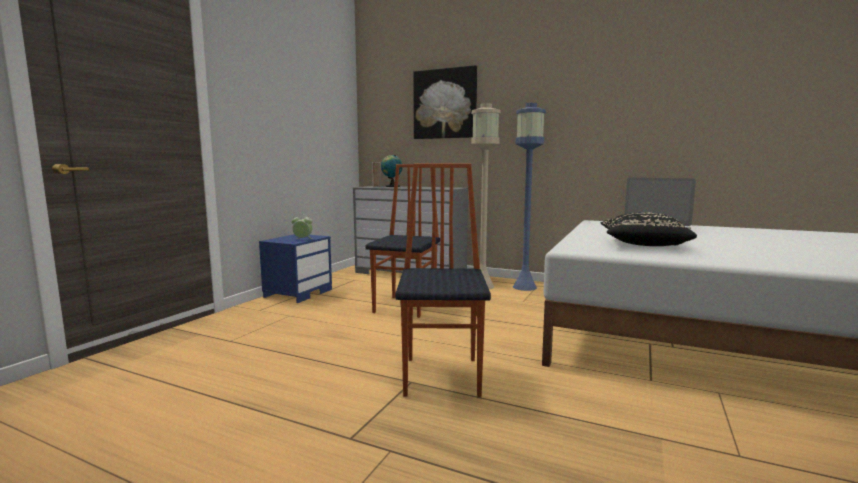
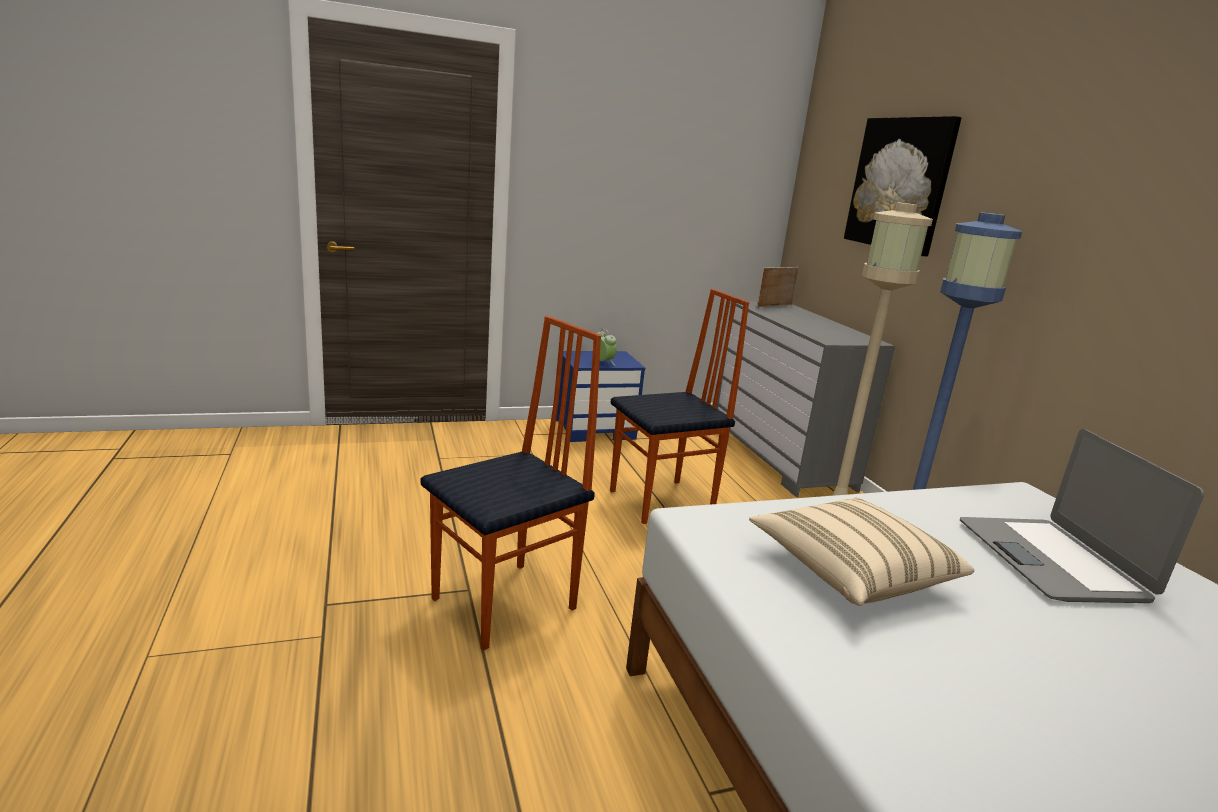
camera: 45 degrees right, 10 degrees up
(391, 186) = (792, 311): globe -> none
(642, 244) = (851, 572): black pillow -> beige pillow

